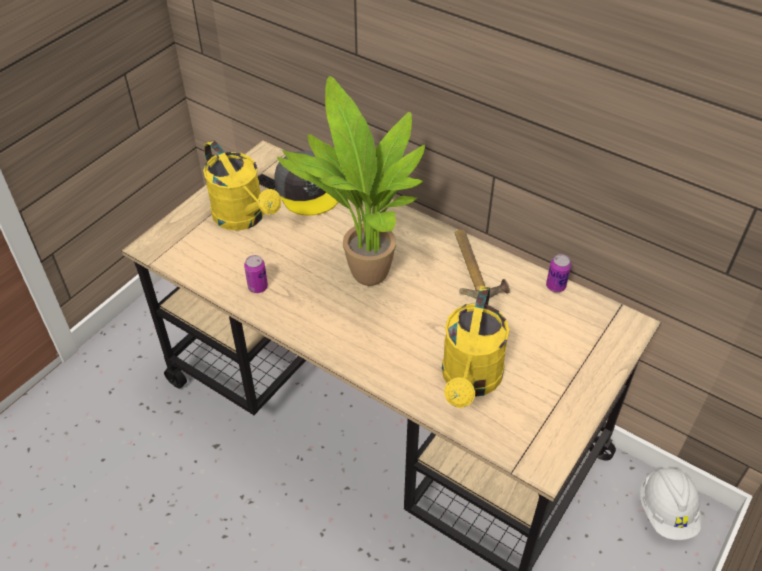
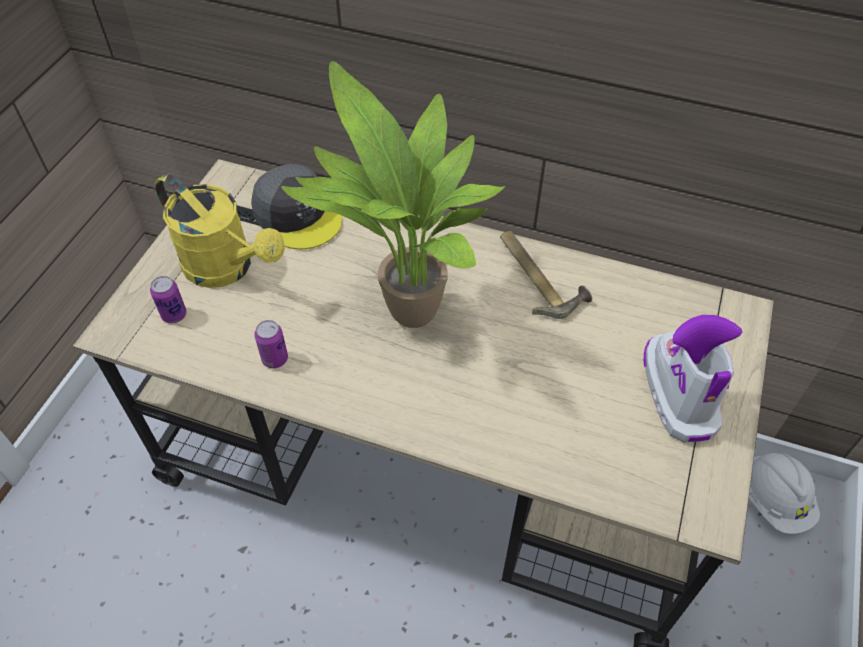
camera: 15 degrees left, 5 degrees up
(470, 381) = (585, 428): yellow watering can -> none
(553, 371) = (678, 392): none -> boot
(555, 286) = (640, 281): can -> can (174, 315)

